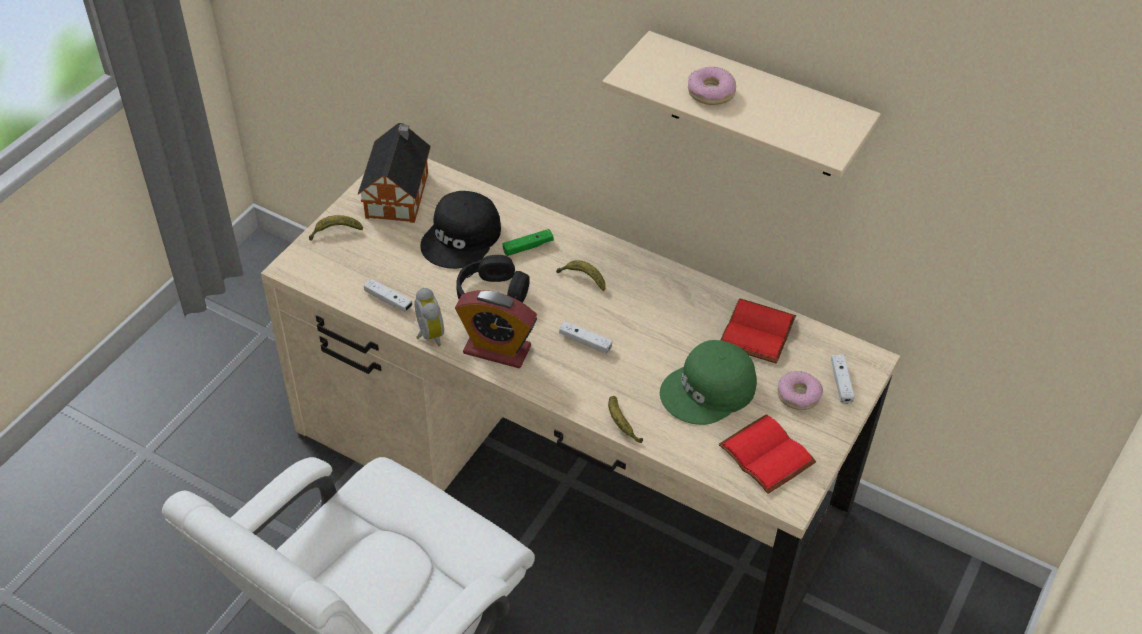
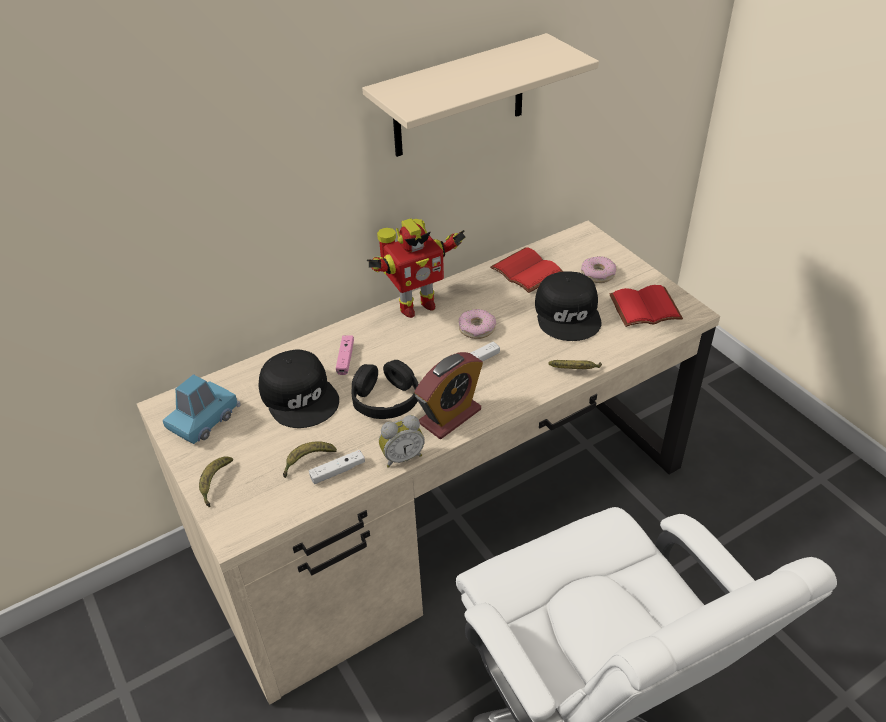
camera: 60 degrees left, 5 degrees down
(399, 192) = (204, 420): toy house -> blue toy car
(428, 335) = (402, 457): alarm clock -> alarm clock turned 150 degrees clockwise
(528, 247) = (345, 358): green game controller -> pink game controller
(582, 279) = (407, 339): banana -> banana (307, 461)
(636, 265) = (415, 306): none -> toy robot
(709, 391) = (568, 314): green cap -> black cap
(711, 92) = (467, 82): donut -> donut (477, 328)
(841, 383) = (597, 252): white game controller -> none

